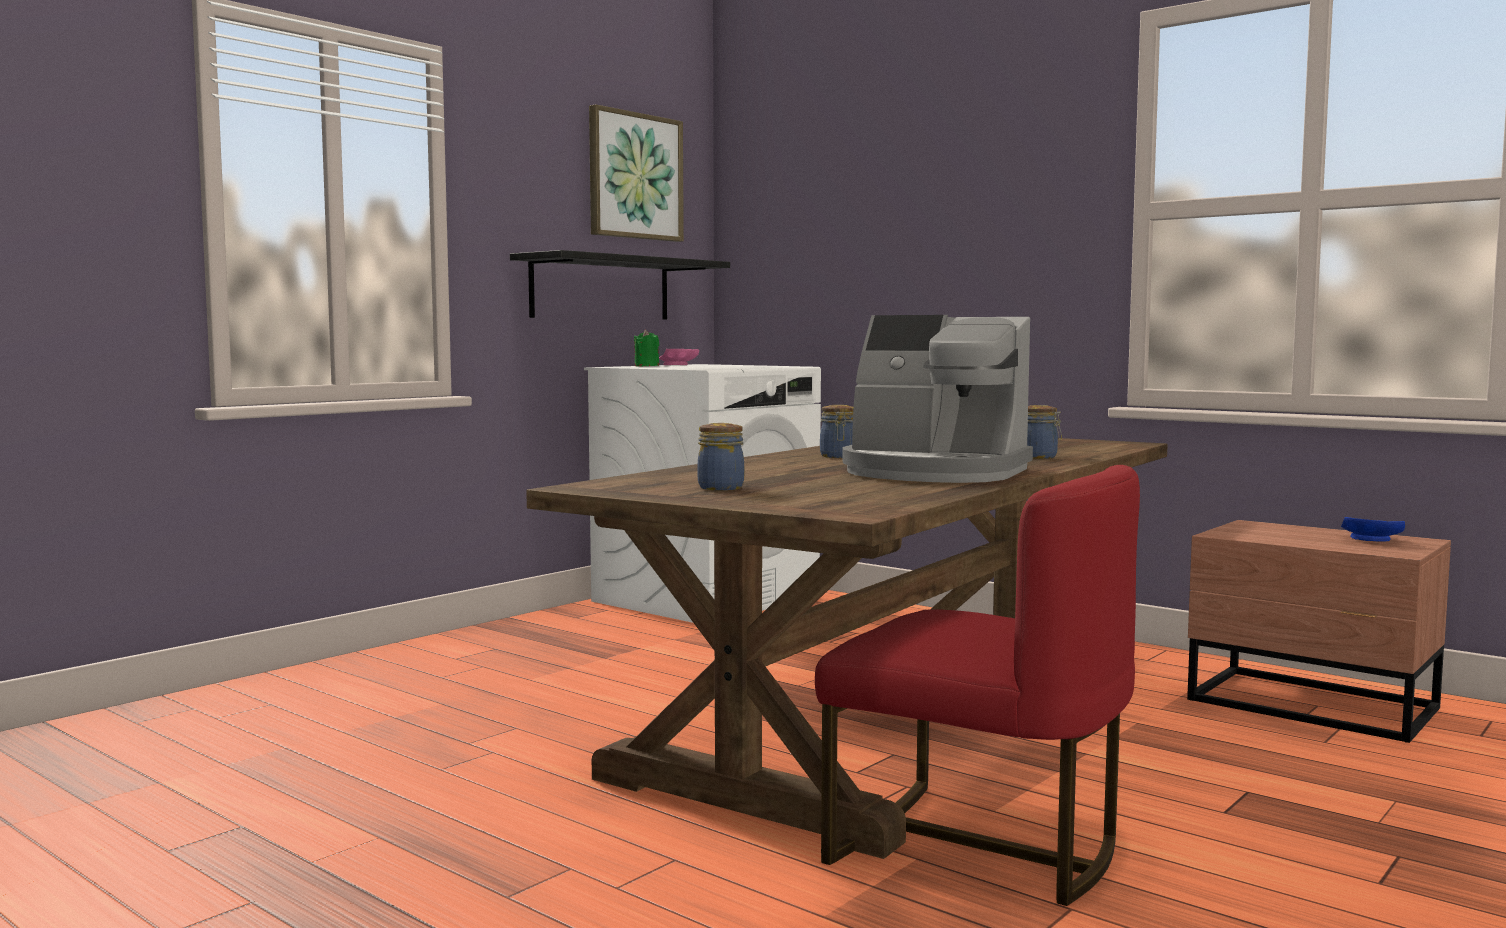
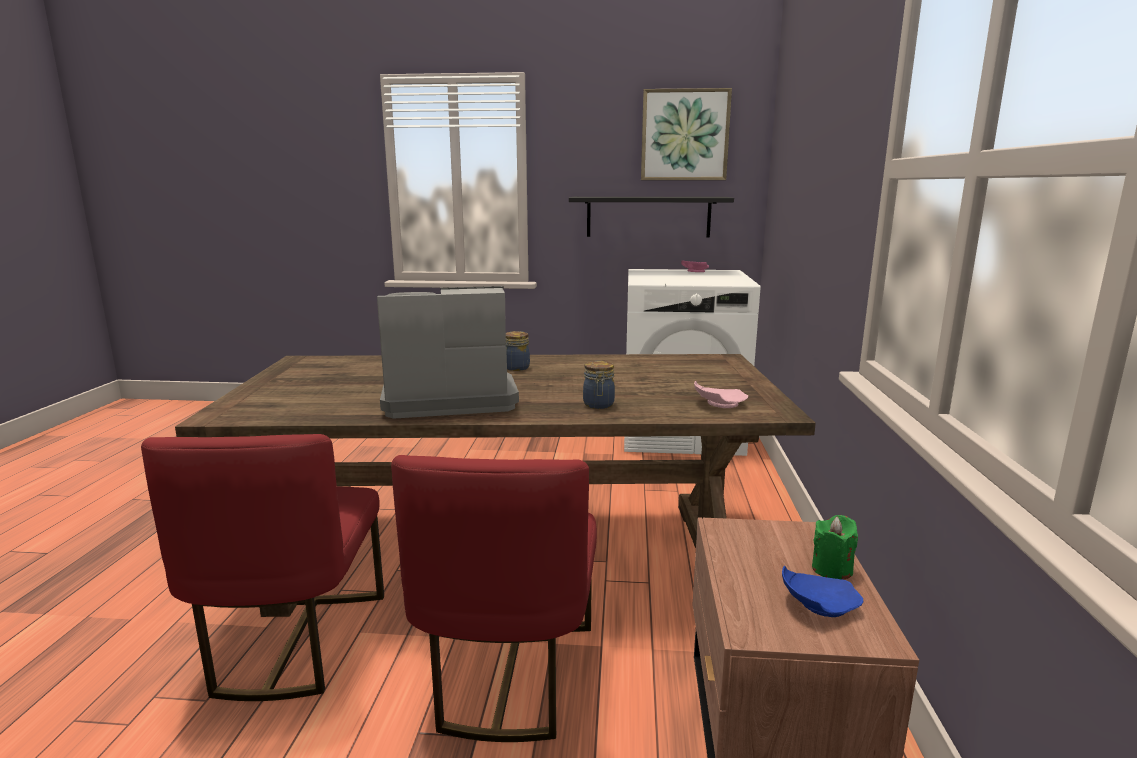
camera: 55 degrees right, 10 degrees up
(646, 366) = (666, 271): green candle -> green candle (832, 569)
(720, 487) = (317, 377): jar -> none
(934, 472) = (448, 398): coffee machine -> coffee machine turned 90 degrees clockwise
(1085, 446) = (718, 404): none -> pink plate
(1153, 762) = (507, 674): none -> red chair

